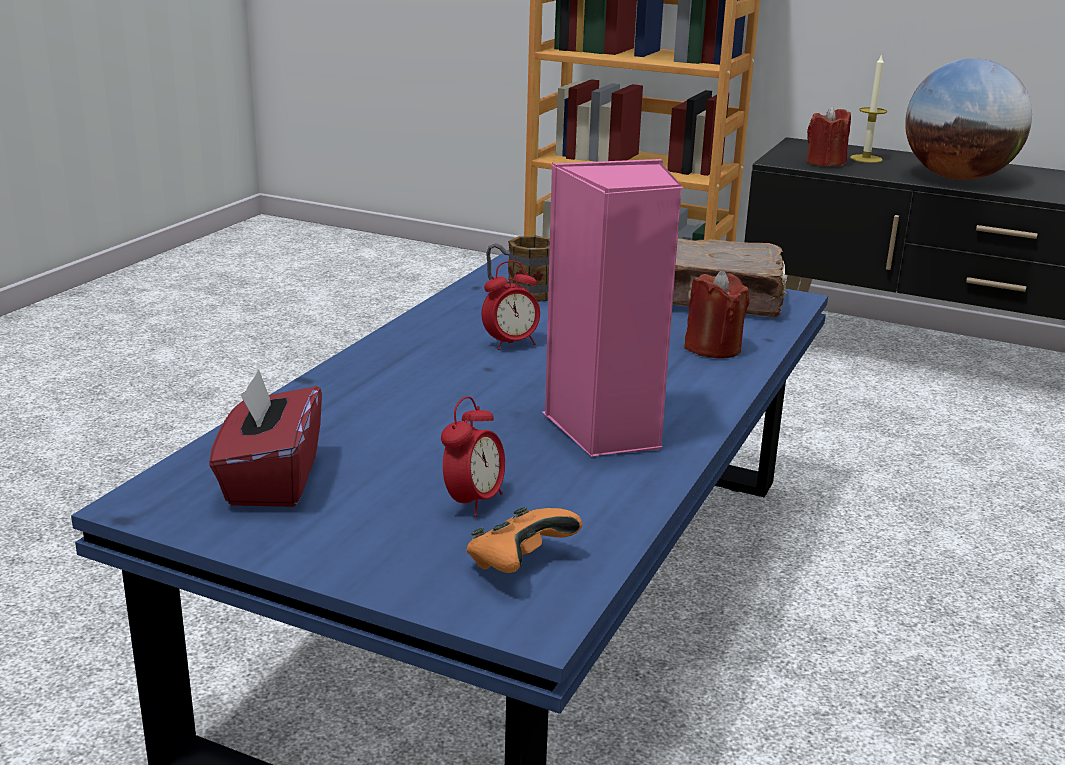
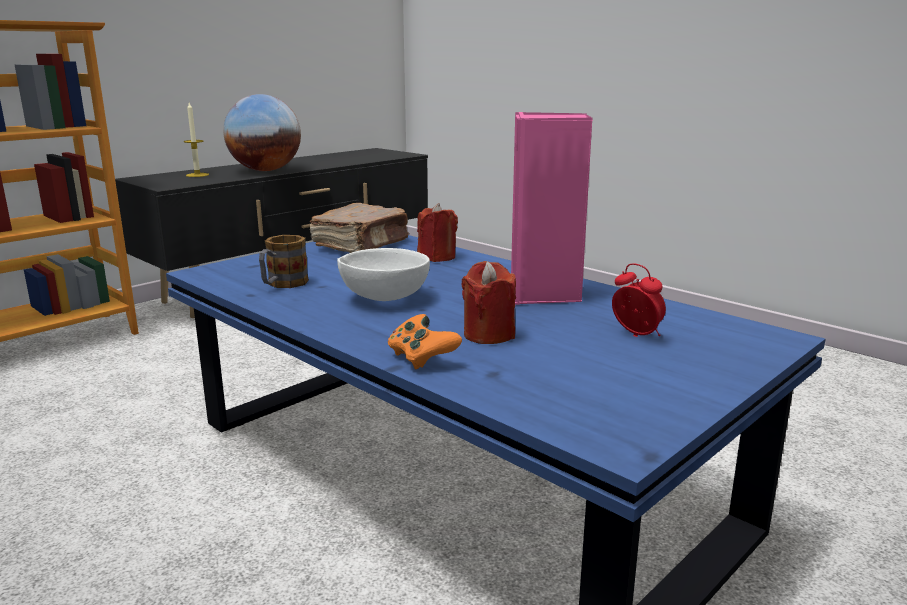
camera: 70 degrees left, 5 degrees down
(271, 480) = (589, 392): red tissue box -> none
(511, 344) = (382, 298): alarm clock -> white bowl
(519, 564) = (716, 333): orange game controller -> orange game controller (421, 358)
(825, 162) = (189, 181): red candle -> red candle (489, 334)

